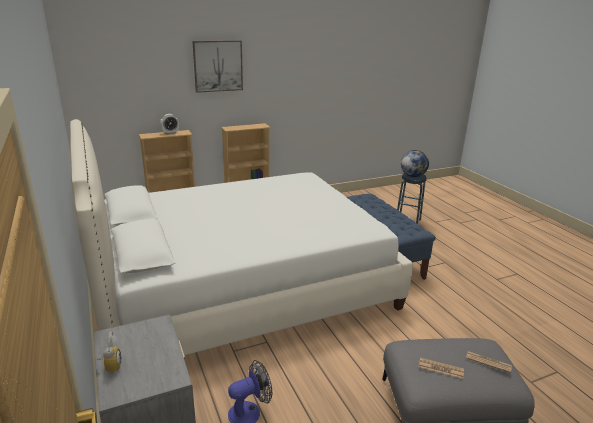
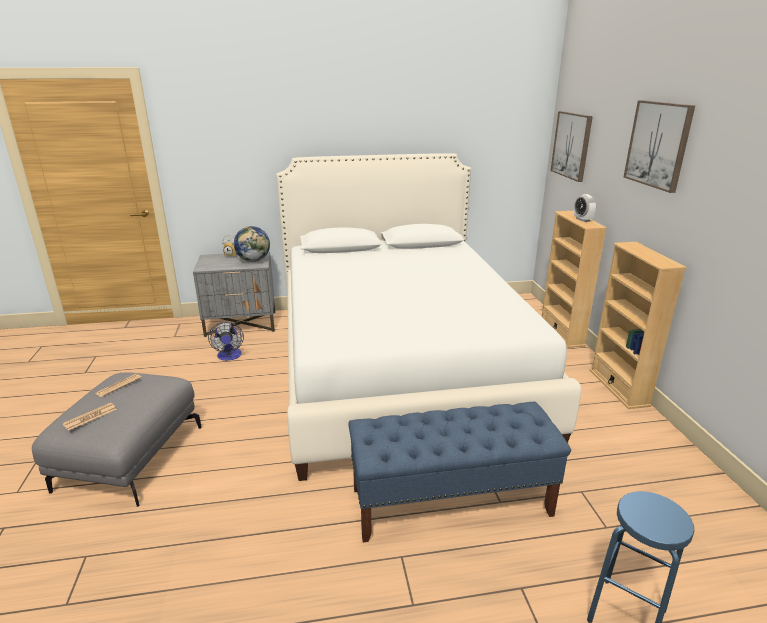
camera: 105 degrees right, 0 degrees up
(107, 85) = (572, 145): none -> picture
(413, 176) = (648, 510): globe -> globe (254, 260)

